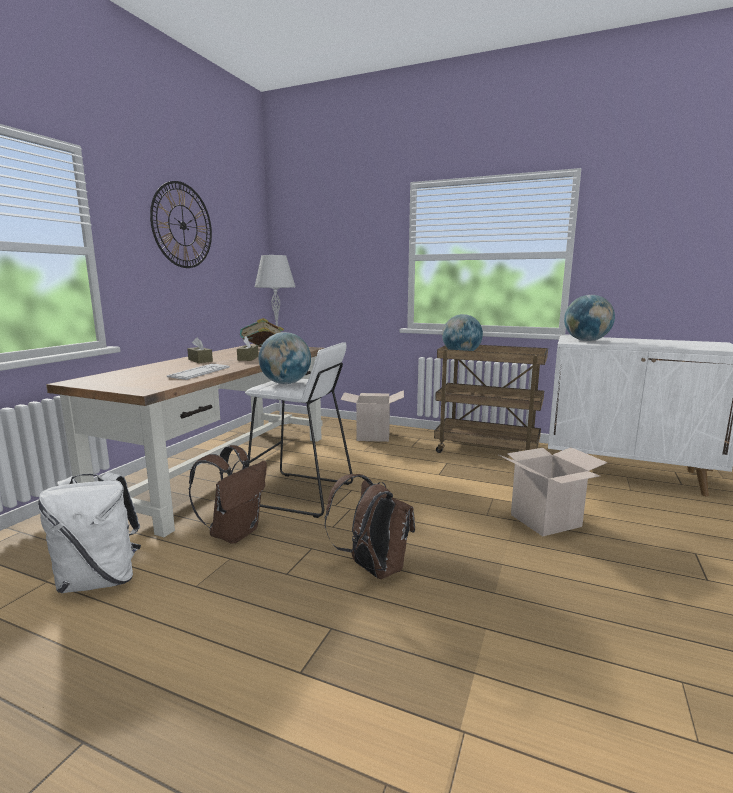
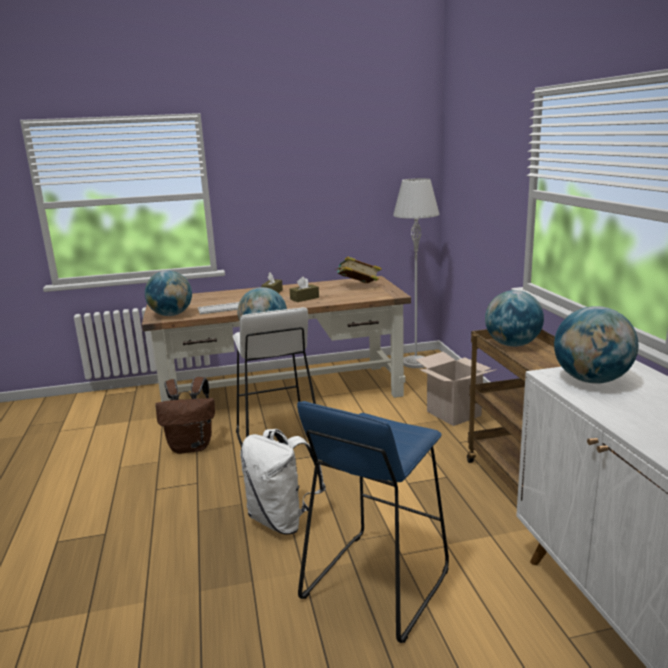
camera: 55 degrees right, 5 degrees up
(100, 580) = (105, 438): white backpack -> white backpack (282, 520)
(152, 385) = (171, 315): none -> globe
(183, 225) = (307, 159): wall clock -> none
(372, 569) = (189, 519): brown backpack -> none
(545, 520) = (375, 584): cardboard box -> blue stool

